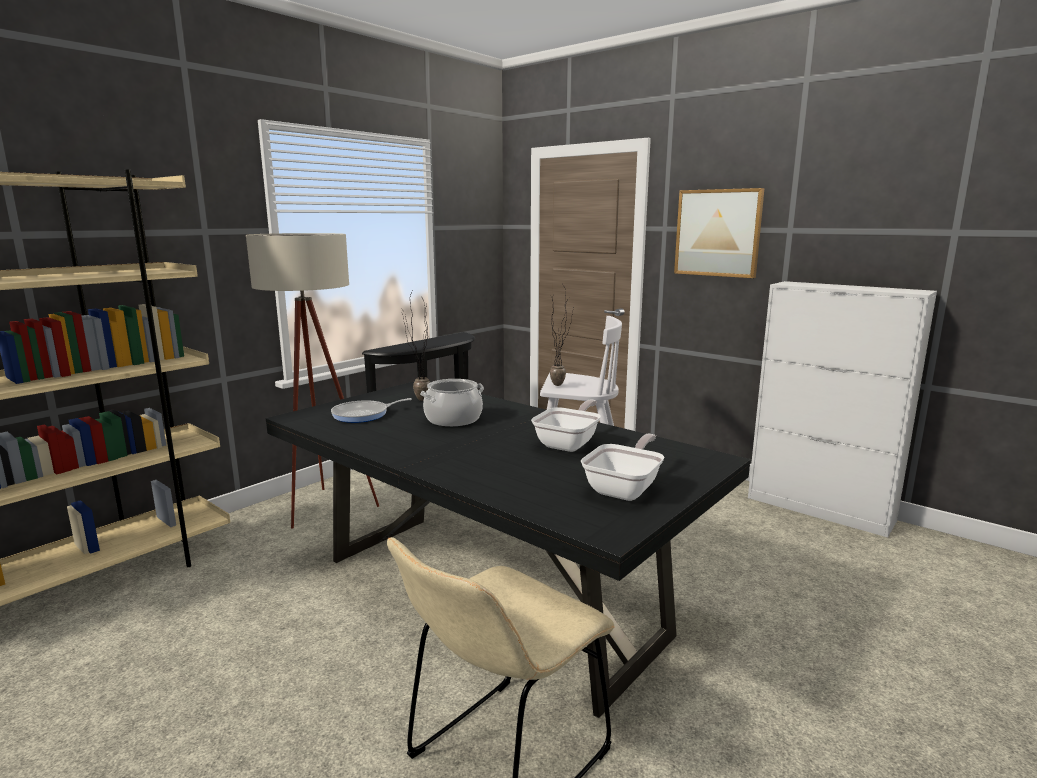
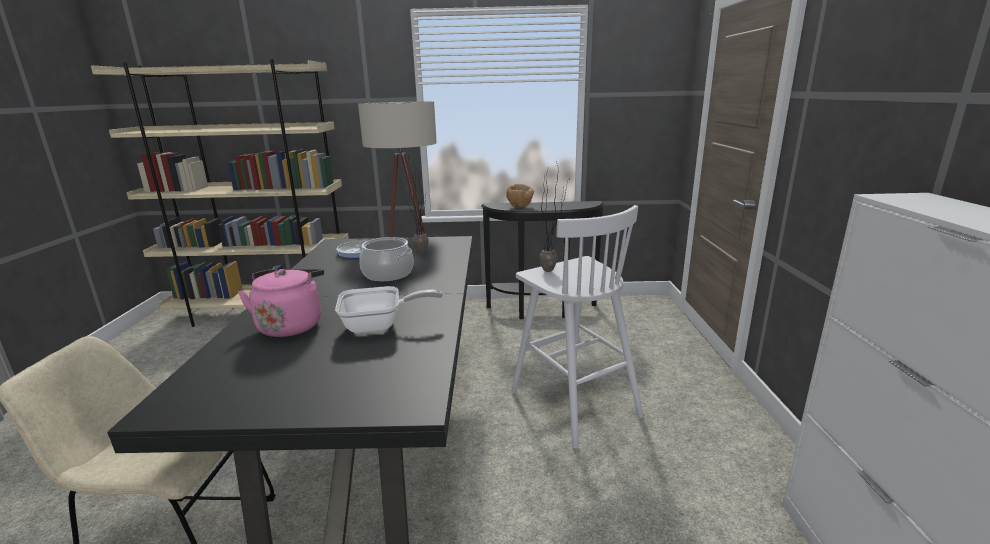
camera: 50 degrees right, 5 degrees up
(413, 347) = (520, 207): none -> brown bowl
(506, 468) = (291, 325): none -> pink kettle
(625, 488) = (278, 384): frying pan -> none
(718, 233) = (859, 102): picture -> none

